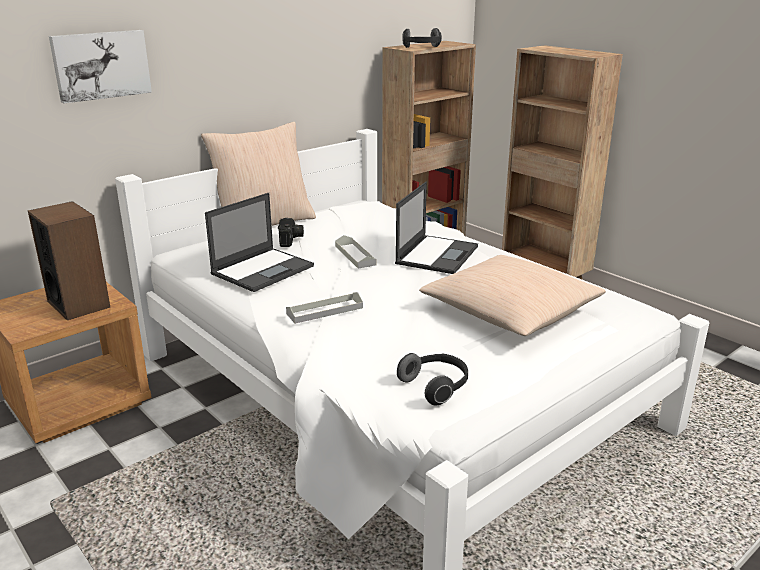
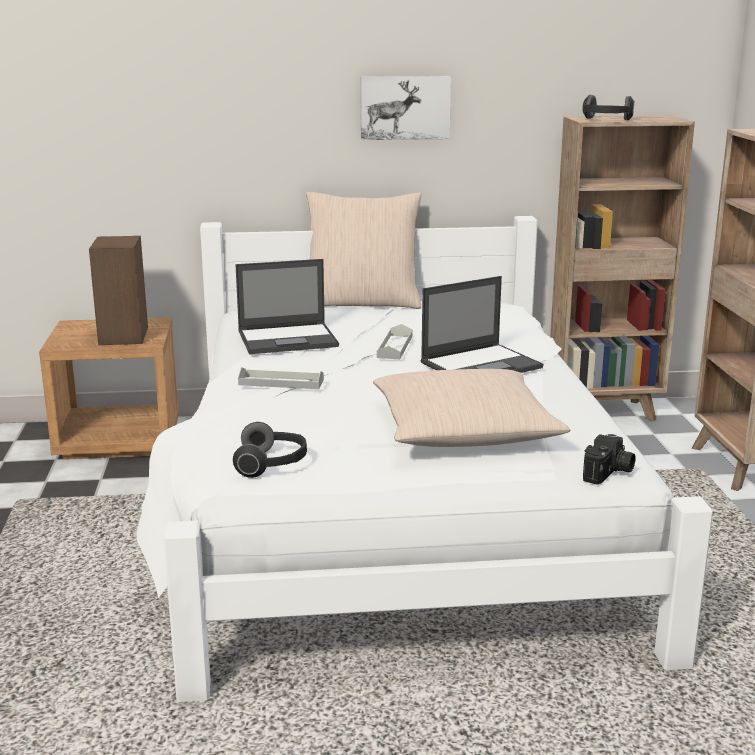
camera: 35 degrees right, 5 degrees down
(101, 65) = (202, 109): picture -> picture (405, 107)
(291, 239) = (359, 321): camera -> camera (609, 473)

